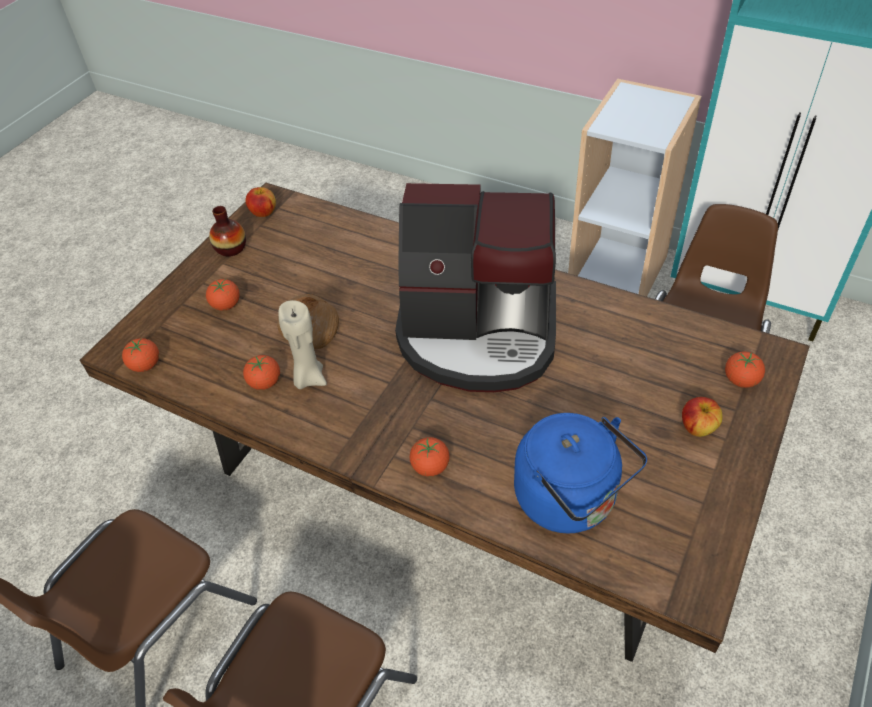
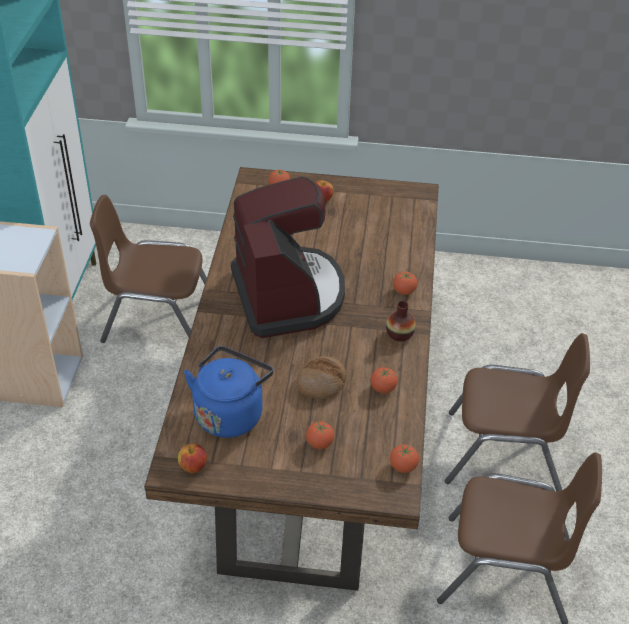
camera: 115 degrees left, 5 degrees down
(231, 248) = (250, 470): vase -> vase (399, 334)
(309, 378) = (367, 367): beige candle -> none
(571, 500) = (394, 236): blue kettle -> blue kettle (230, 413)

